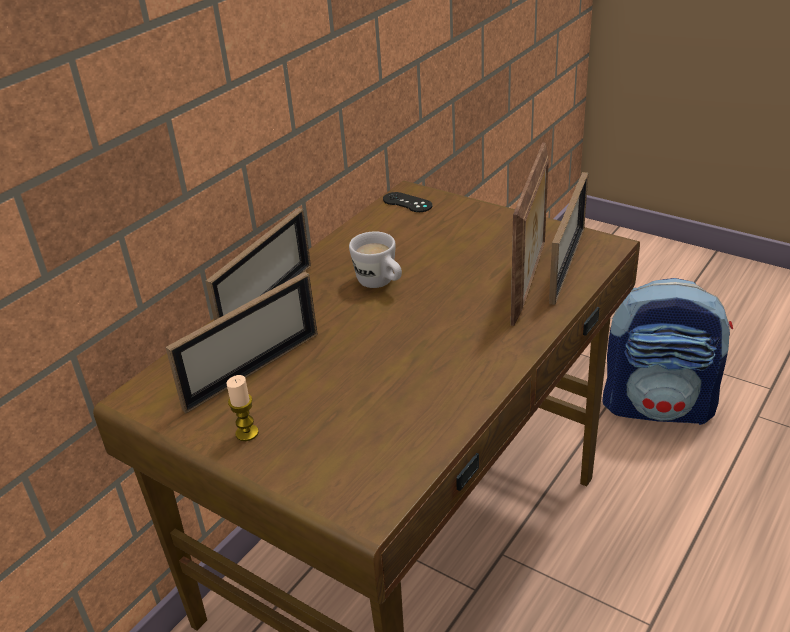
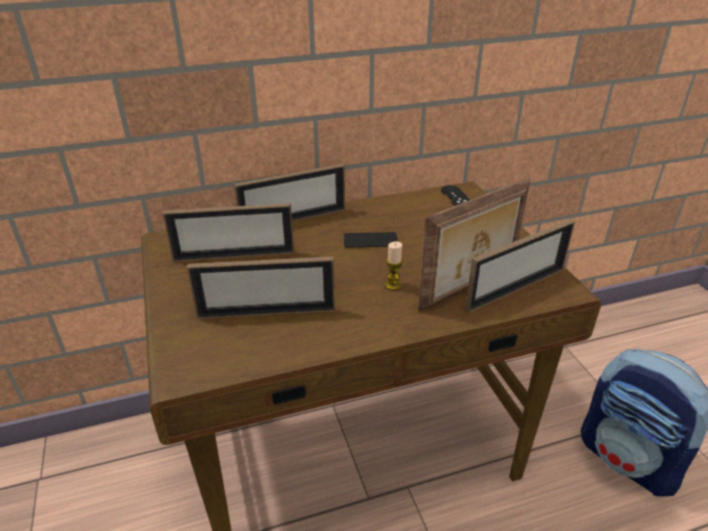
camera: 35 degrees right, 0 degrees up
(247, 433) = (184, 290): candle -> candle (393, 285)
(372, 405) = (266, 313): none -> picture frame
(380, 284) = (370, 240): white mug -> phone

